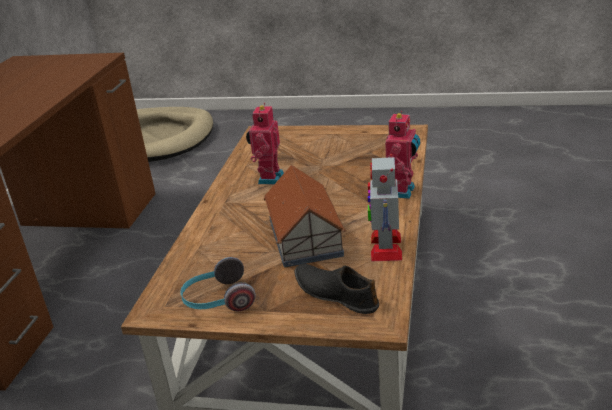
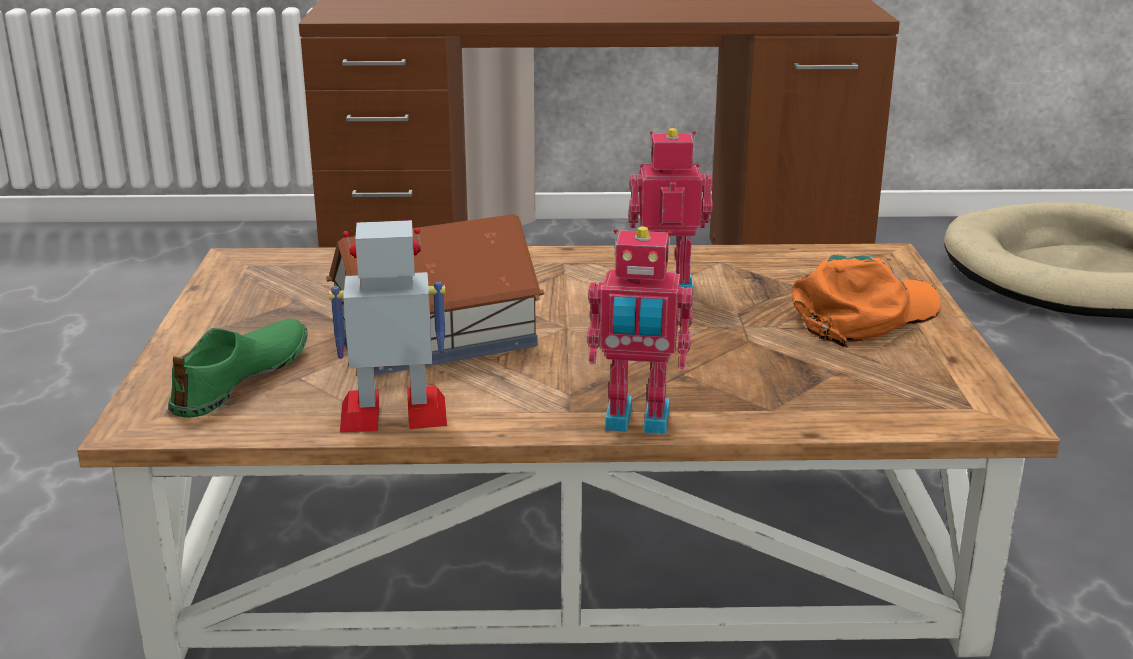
camera: 75 degrees right, 5 degrees down
(218, 300) = (250, 295): headphones -> none
(319, 141) = (864, 315): none -> orange cap
(335, 293) = (242, 379): black shoe -> green shoe

